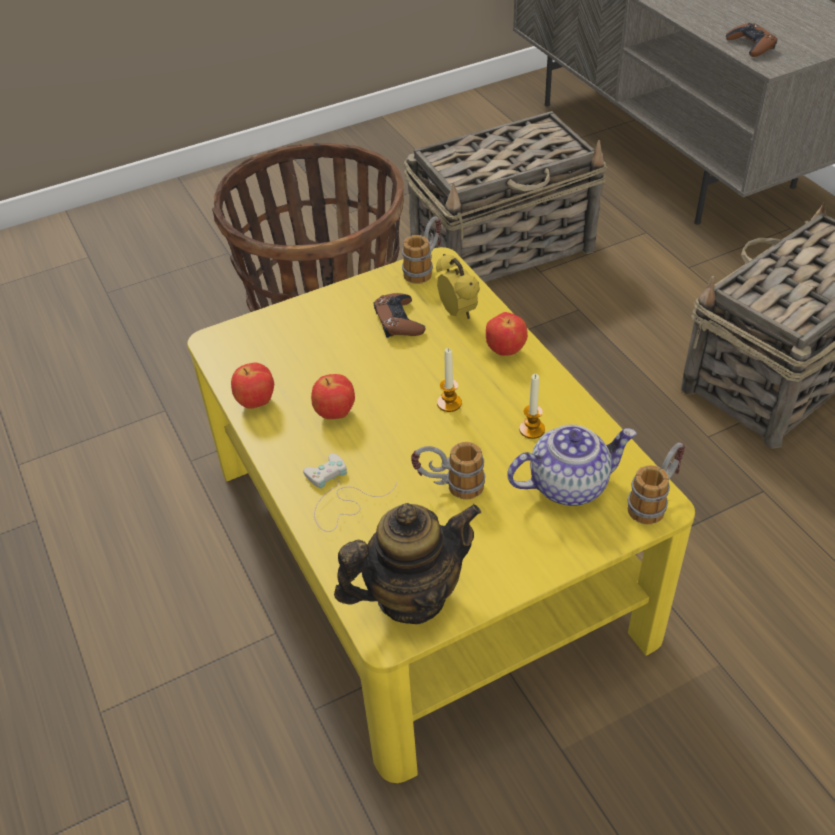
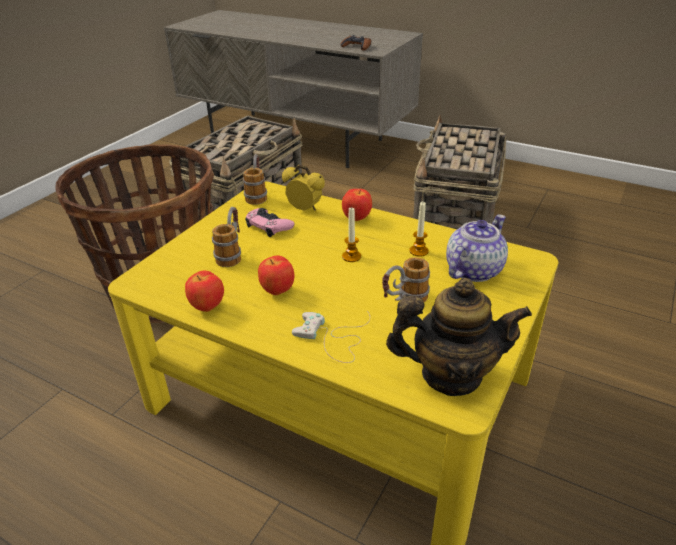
camera: 35 degrees left, 10 degrees down
(399, 321) = (269, 226): brown game controller -> pink game controller
(411, 596) = (451, 375): teapot -> teapot turned 60 degrees clockwise
(655, 500) = (528, 258): mug -> mug (232, 253)

